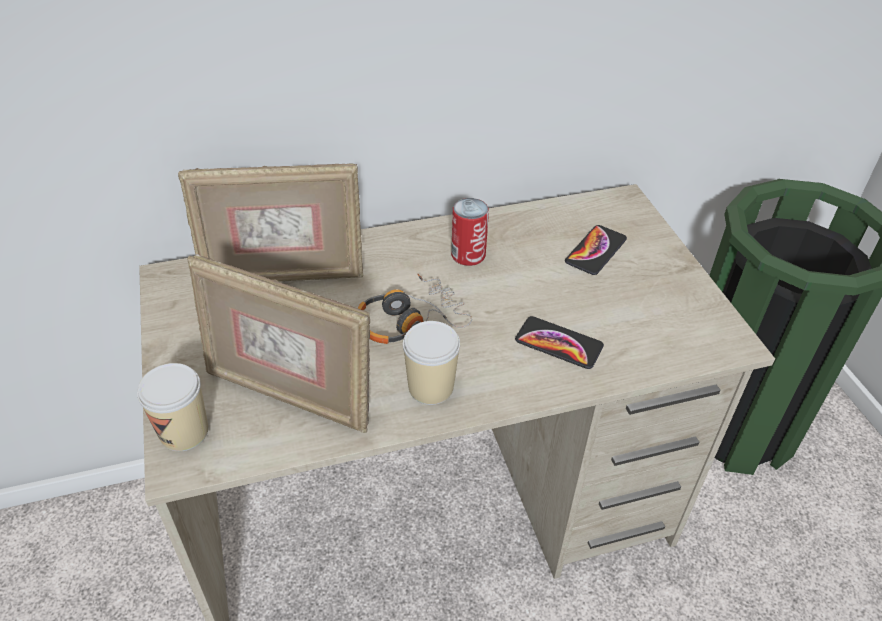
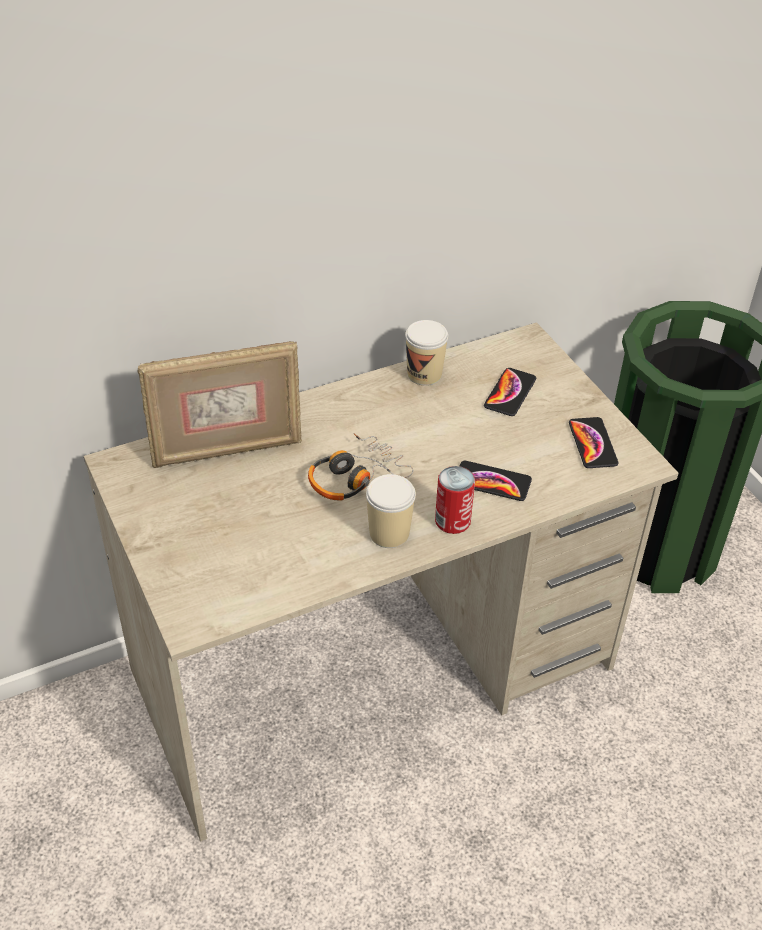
camera: 10 degrees left, 0 degrees up
(184, 432) = (184, 597): cup -> cup (424, 374)
(289, 395) = (267, 555): picture frame -> none
(468, 255) = (394, 410): can -> can (452, 521)
(679, 314) = (592, 443): none -> phone

